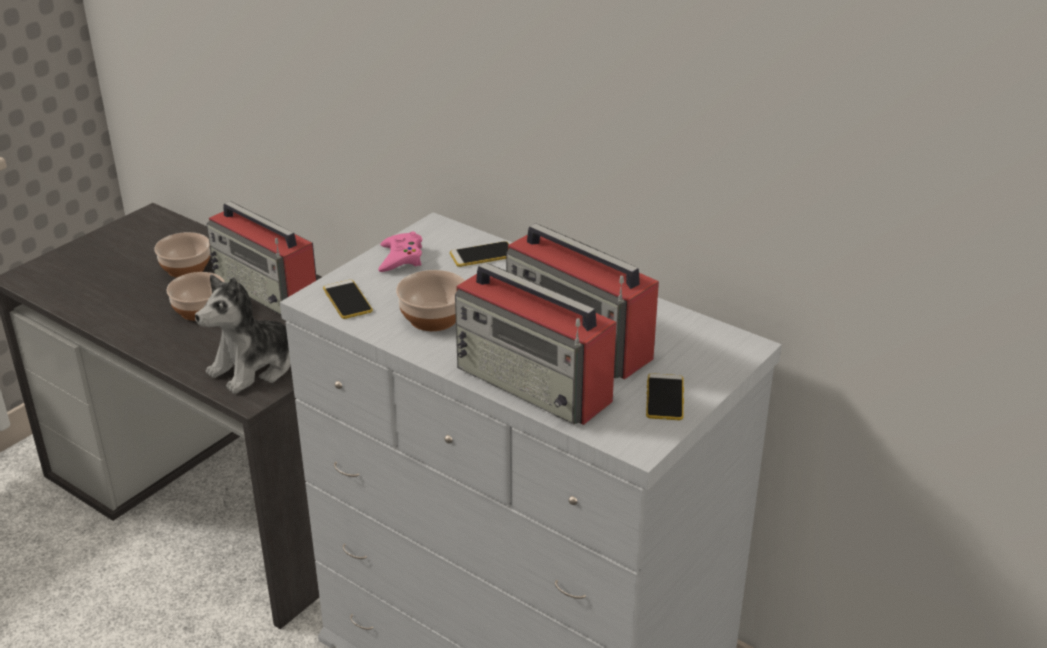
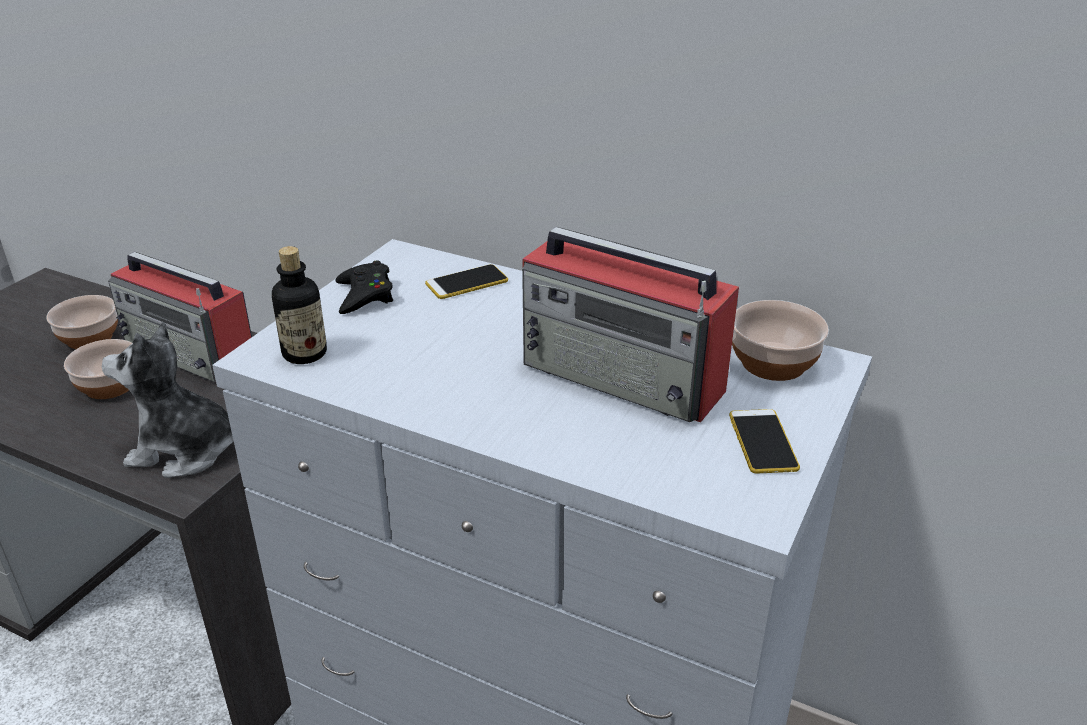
camera: 10 degrees left, 0 degrees up
(254, 368) = (185, 451): plush toy -> plush toy turned 60 degrees clockwise
(347, 300) = (304, 353): phone -> bottle
(401, 258) = (364, 295): pink game controller -> black game controller
(434, 318) = (426, 365): bowl -> bowl (774, 362)
(535, 384) = (585, 442): radio -> none

